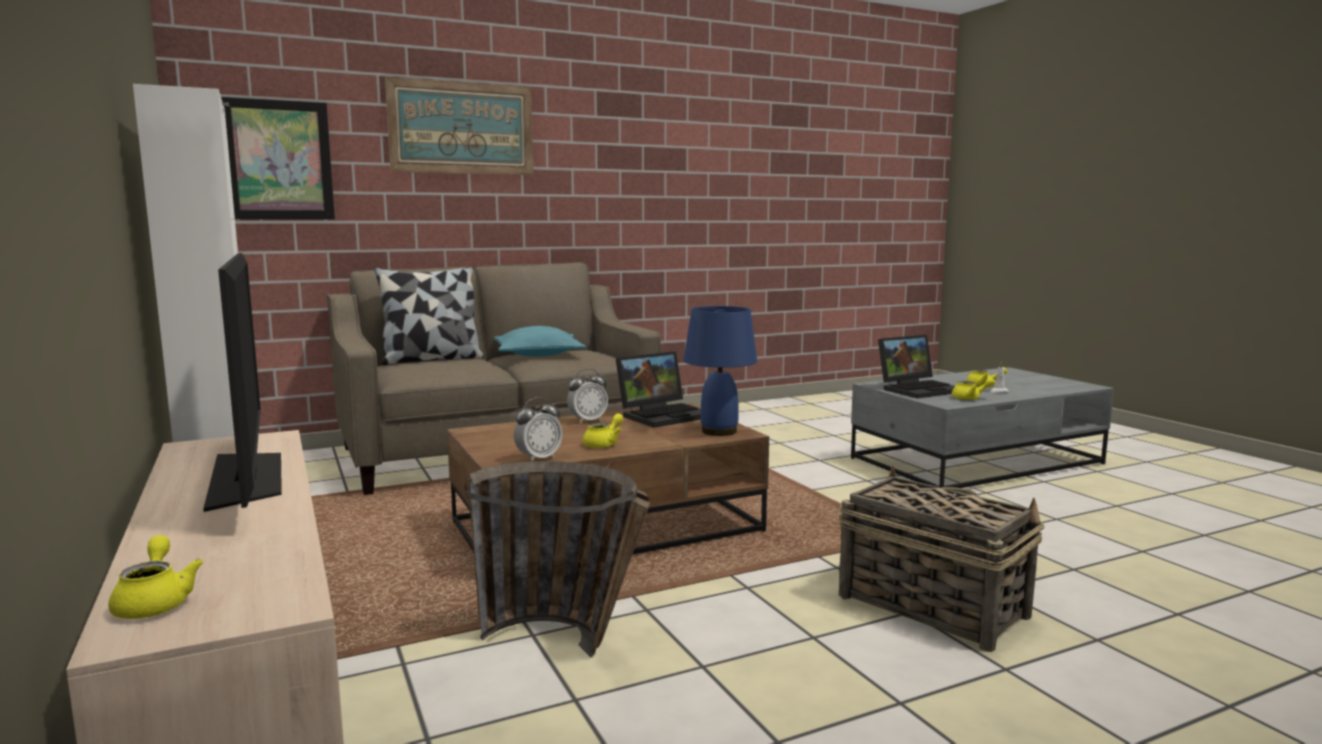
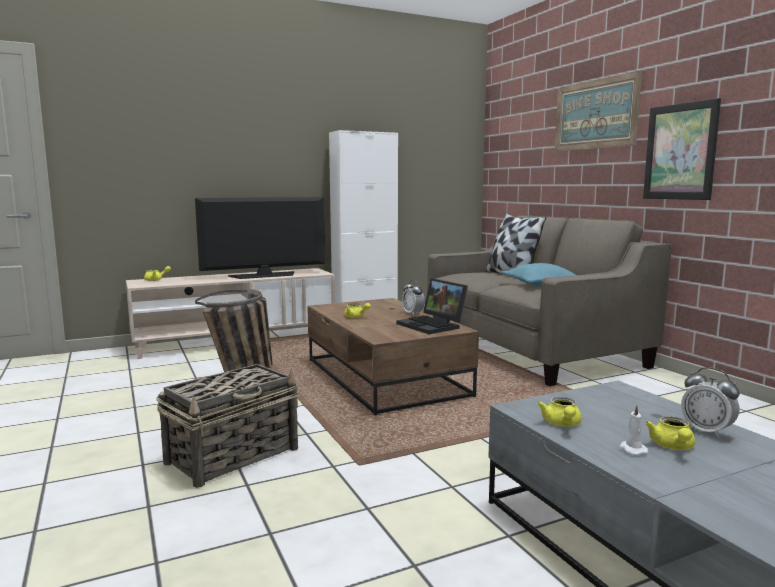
camera: 90 degrees right, 0 degrees up
(279, 160) = (514, 149): picture -> picture (680, 152)
(538, 458) = (329, 309): alarm clock -> alarm clock (707, 431)
(720, 431) = (386, 335): blue table lamp -> none
(919, 389) = (605, 405): laptop -> none

